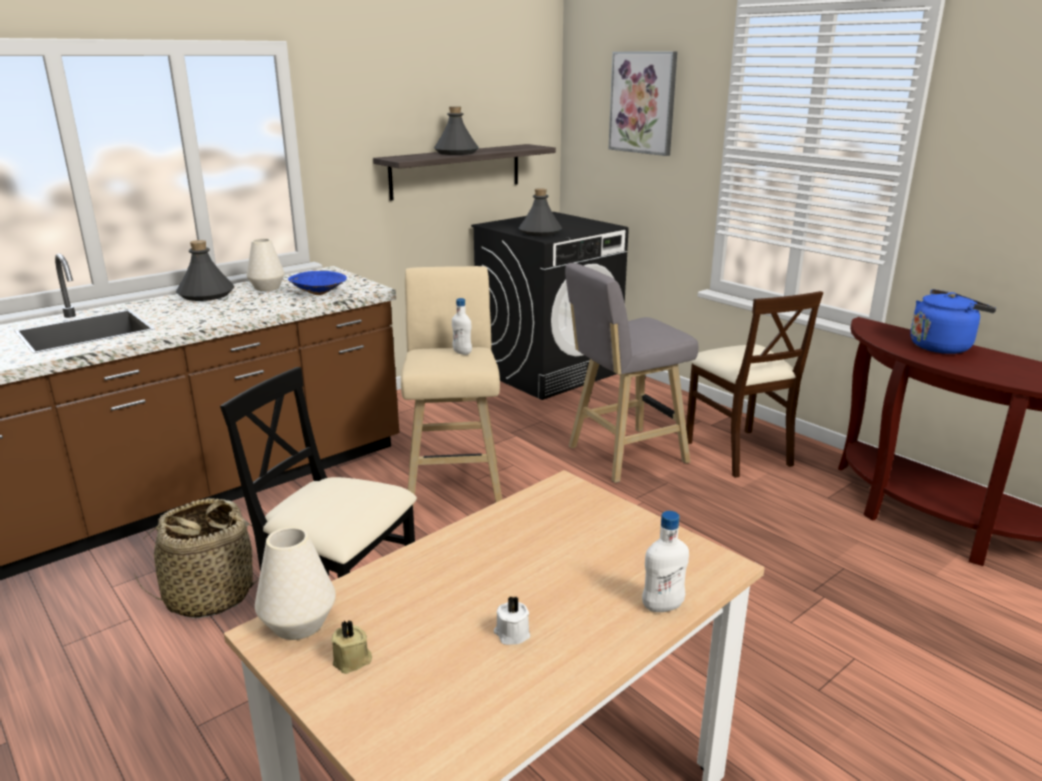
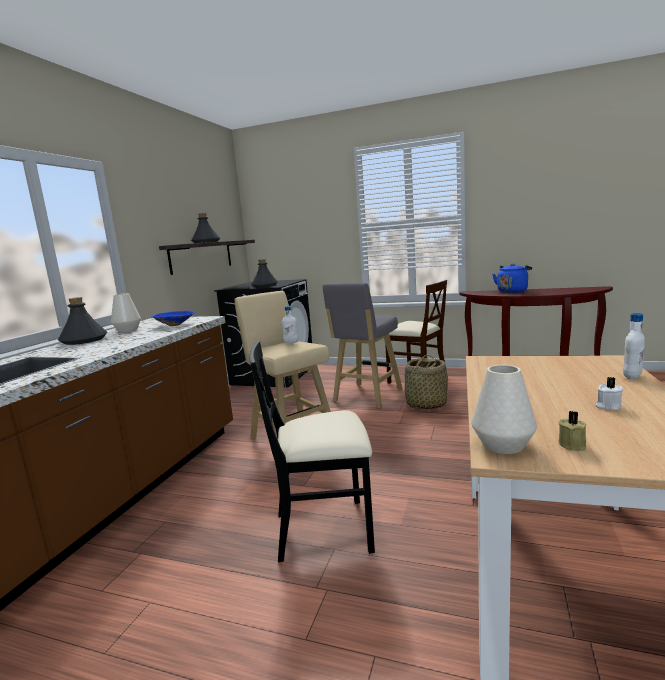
camera: 30 degrees left, 10 degrees down
(209, 595) = (201, 557): basket -> basket (425, 404)
(643, 103) = (301, 209): picture -> none

